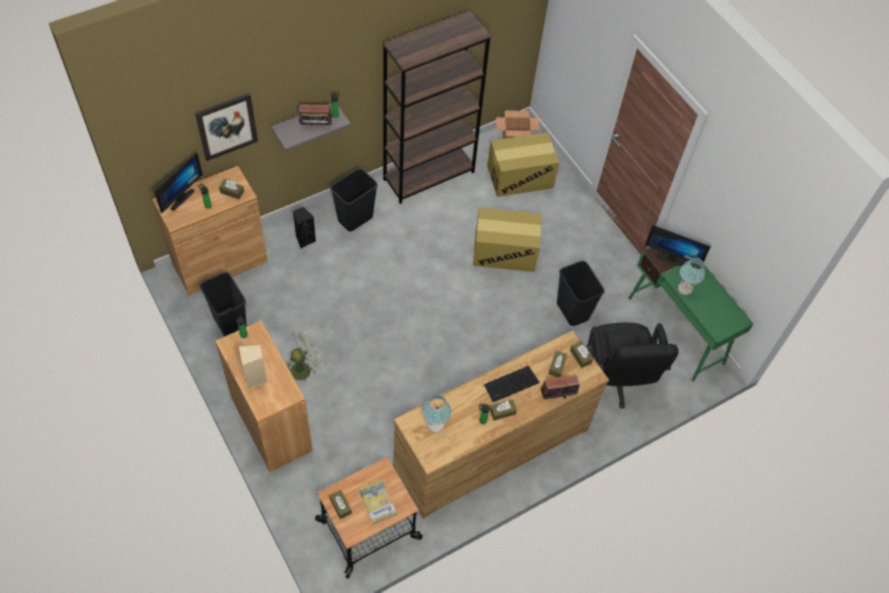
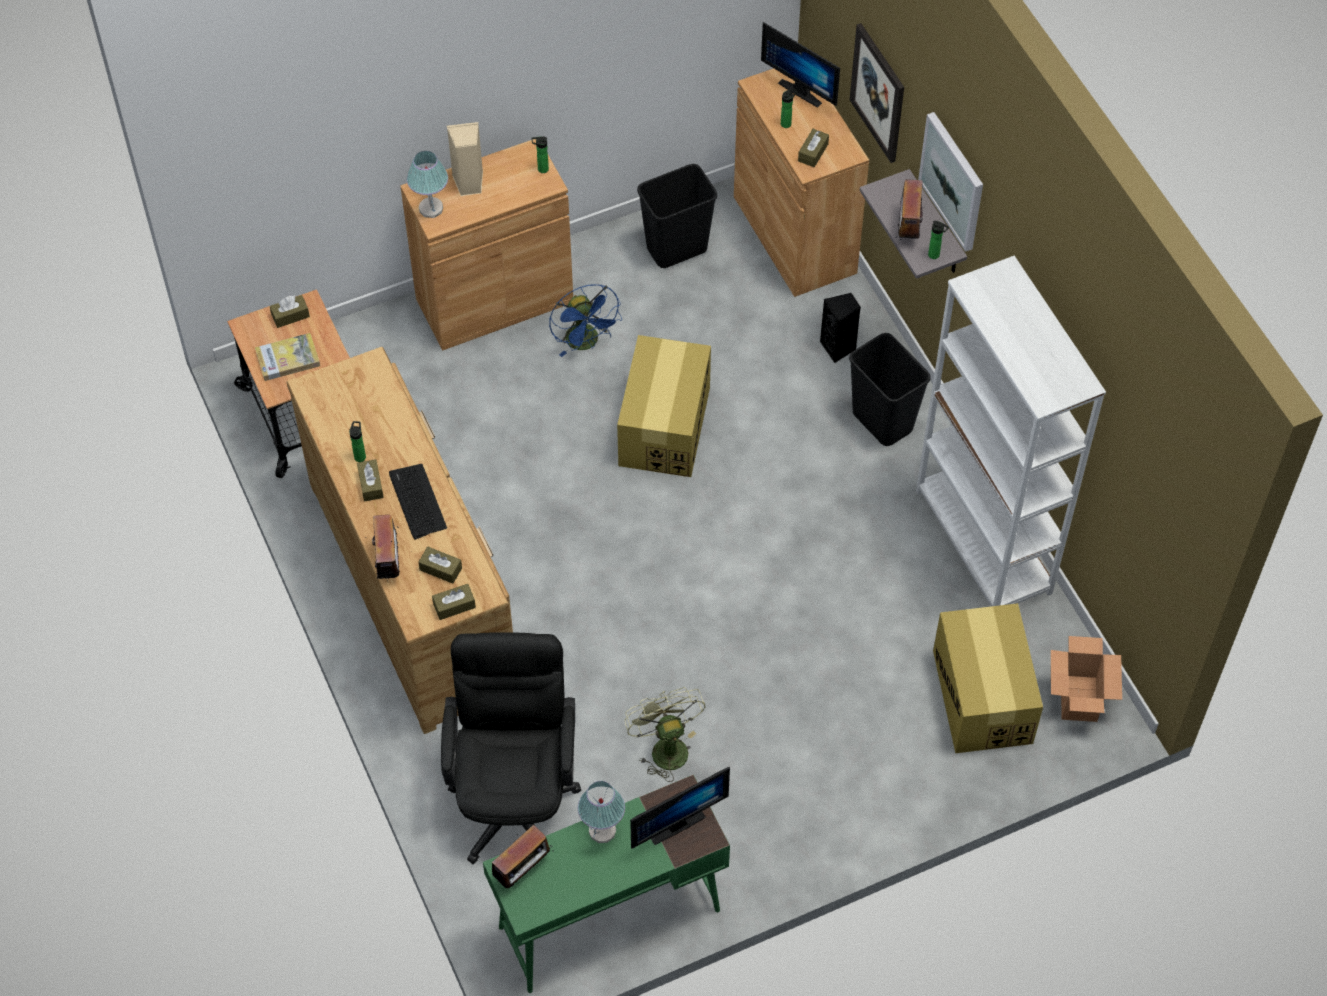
camera: 100 degrees right, 0 degrees up
(304, 368) = (586, 343): beige fan -> blue fan
(310, 81) = (953, 181): none -> picture
(429, 175) = (983, 542): brown bookcase -> white bookcase
(435, 425) = (362, 396): table lamp -> table lamp (431, 209)
(505, 251) = (802, 650): cardboard box -> cardboard box (664, 427)
(573, 311) = (665, 747): black trash can -> green fan
(615, 380) = (515, 794): black office chair -> black office chair turned 90 degrees clockwise
(672, 257) = (674, 822): monitor -> monitor turned 150 degrees counterclockwise
(716, 323) = (523, 870): none -> radio

